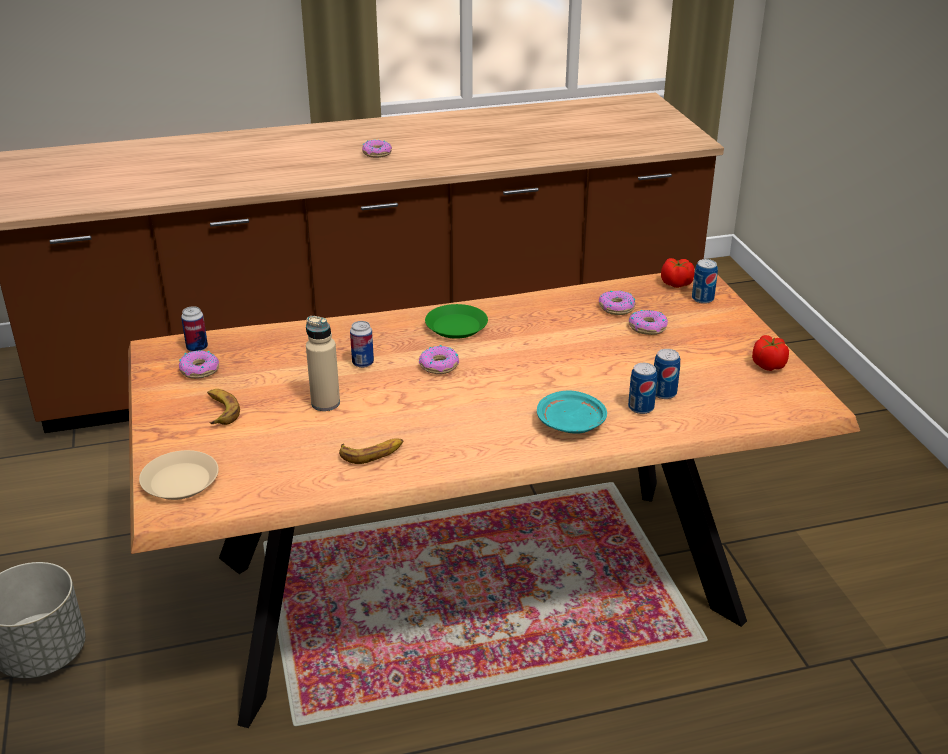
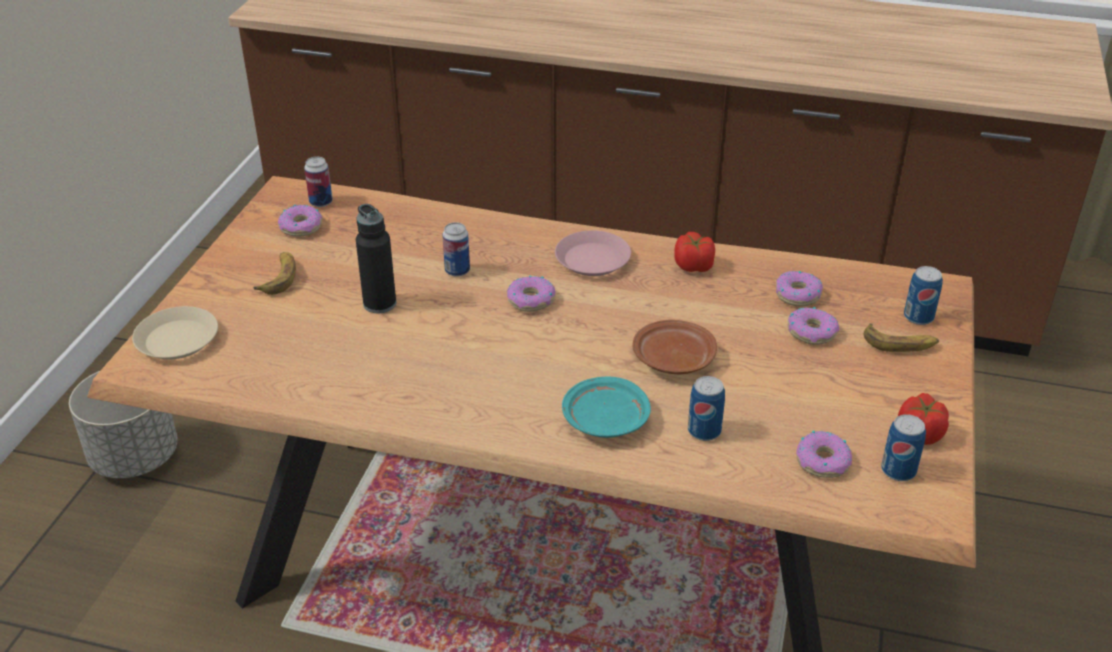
camera: 30 degrees right, 5 degrees up
(325, 403) = (379, 304): beige bottle -> black bottle
(372, 453) = (370, 377): banana -> banana (900, 344)
(377, 153) = (669, 29): donut -> donut (823, 461)
(456, 326) = (593, 260): green plate -> pink plate
(576, 372) = (672, 359): none -> brown plate
(664, 393) = (749, 423): can -> can (898, 470)
(676, 284) = (903, 287): tomato -> tomato (694, 266)

